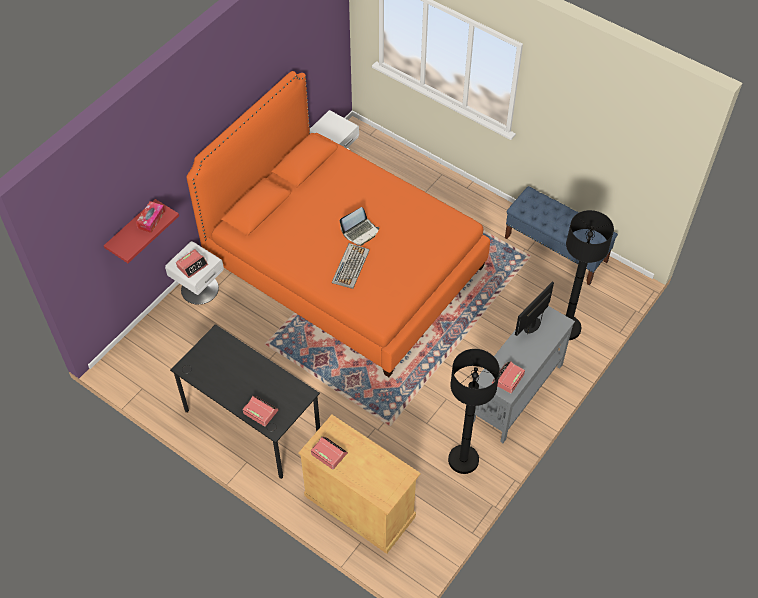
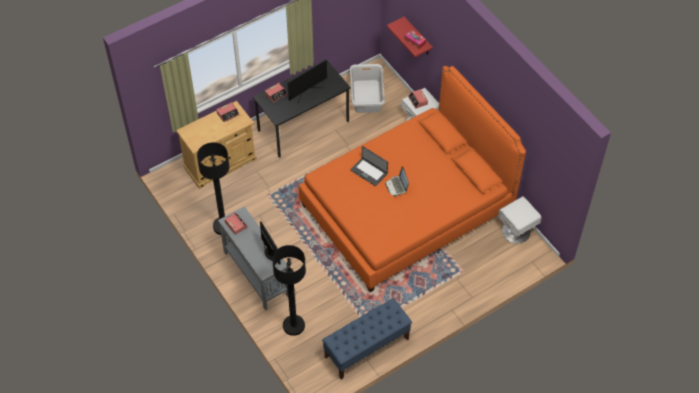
camera: 110 degrees right, 0 degrees up
(171, 361) = (367, 96): none -> grey laundry basket
(240, 375) = (307, 91): none -> monitor
(350, 266) = (369, 171): keyboard -> laptop

